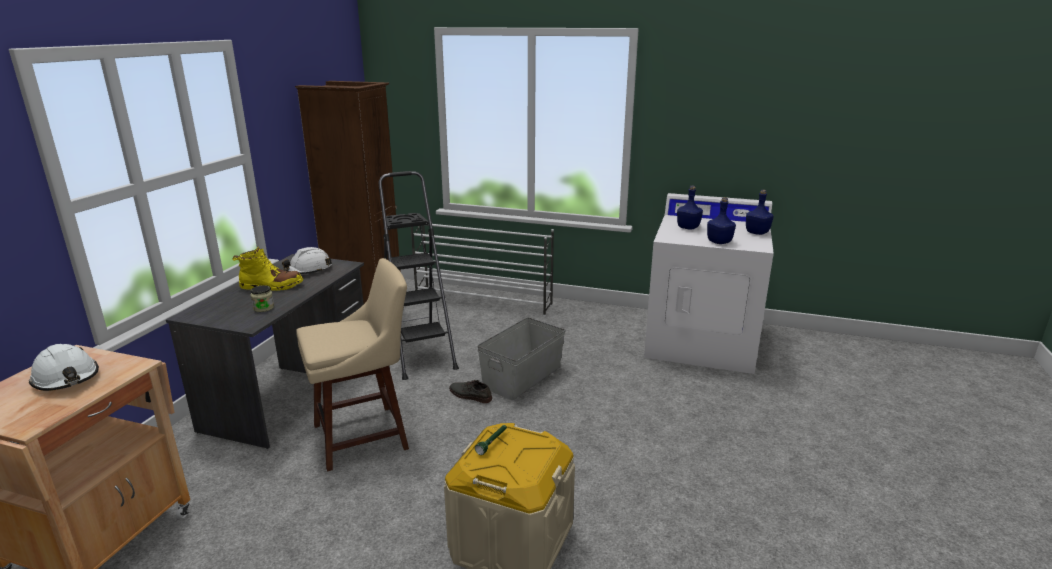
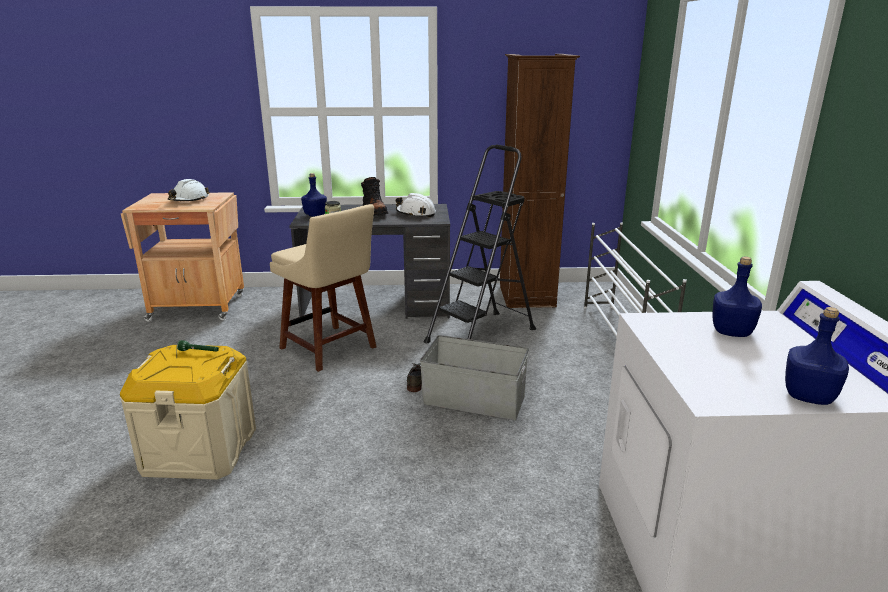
camera: 70 degrees right, 0 degrees up
(271, 286) = (374, 212): yellow boot -> black boot
(719, 242) = (687, 361): blue bottle -> blue bottle (315, 215)

